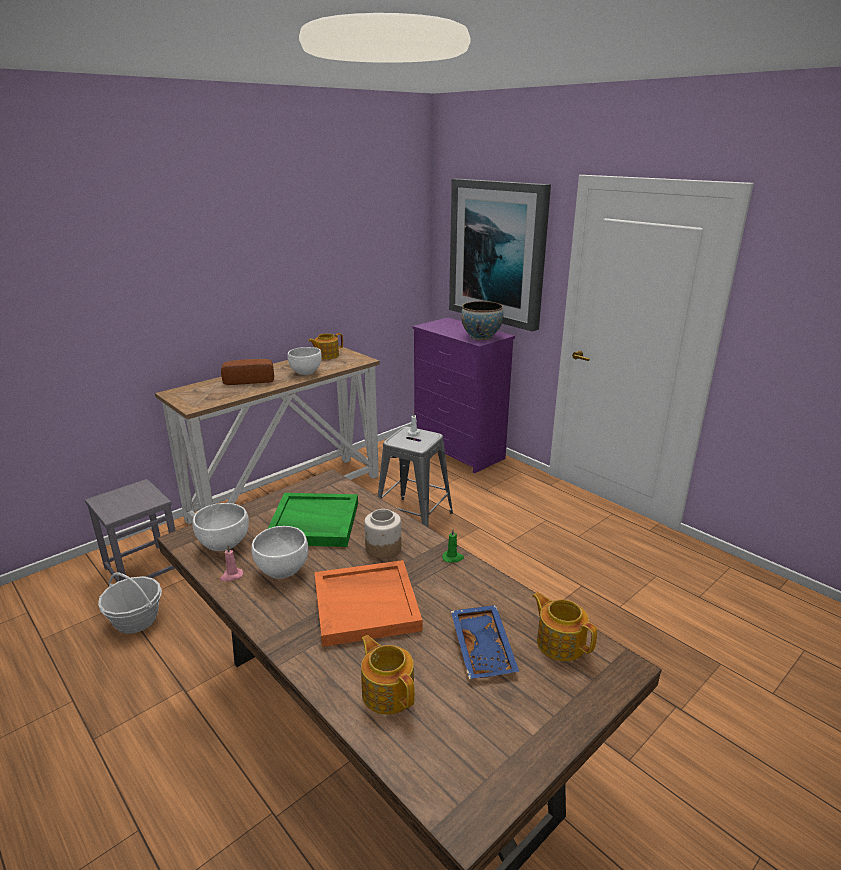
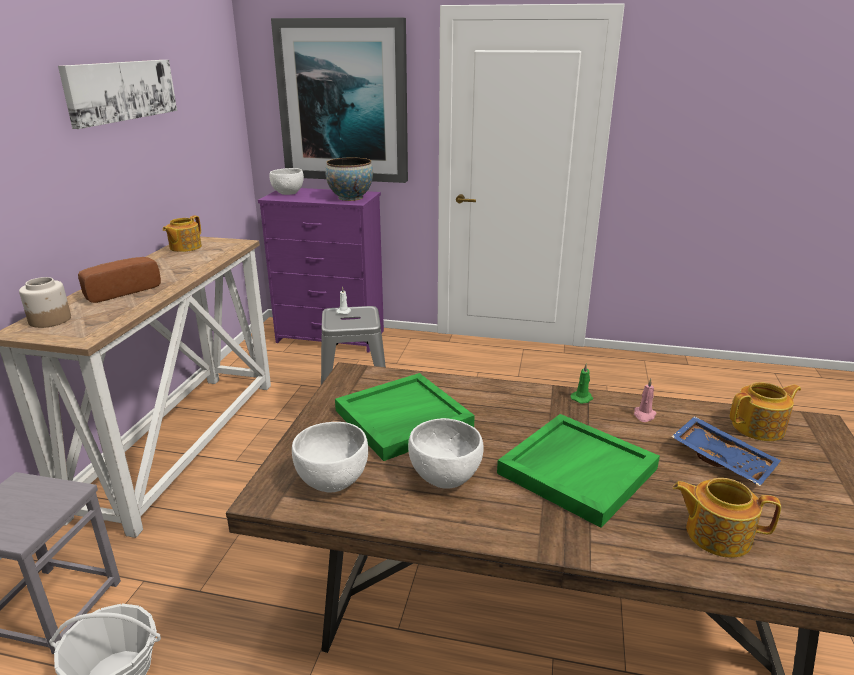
camera: 35 degrees left, 0 degrees up
(231, 576) = (396, 509): pink candle -> pink candle (644, 415)
(299, 238) = (121, 91): none -> picture
(306, 372) = (187, 268): white bowl -> white bowl (288, 193)
(367, 604) = (577, 470): orange tray -> green tray
(383, 548) = (510, 415): jar -> jar (50, 320)
(560, 642) = (759, 428): teapot -> teapot turned 150 degrees clockwise

